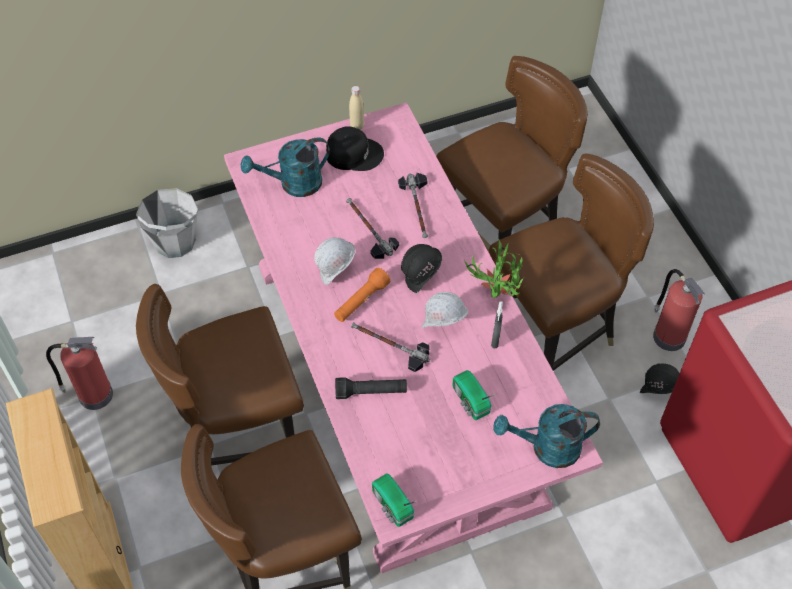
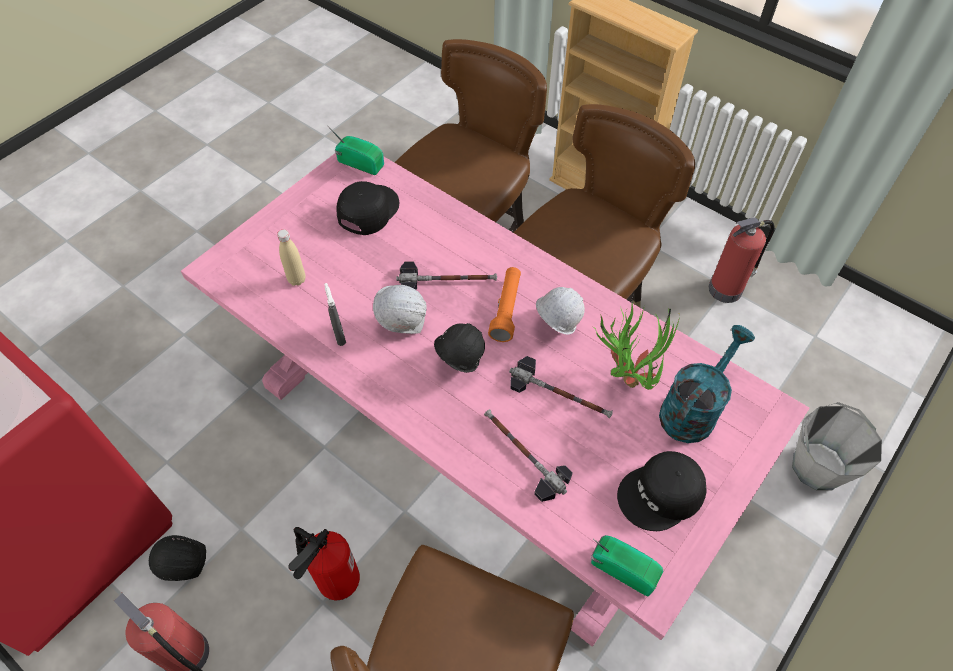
camera: 150 degrees right, 0 degrees up
(357, 126) = (694, 544): beige bottle -> beige bottle (297, 280)
(371, 392) = (436, 233): black flashlight -> none
(415, 446) = (367, 210): none -> black cap
(470, 402) = (335, 266): radio -> radio (622, 567)
(495, 297) = (363, 382): potted plant -> potted plant (626, 374)
(547, 448) = (240, 258): turquoise watering can -> none
(554, 334) = (332, 580): brown chair -> fire extinguisher

